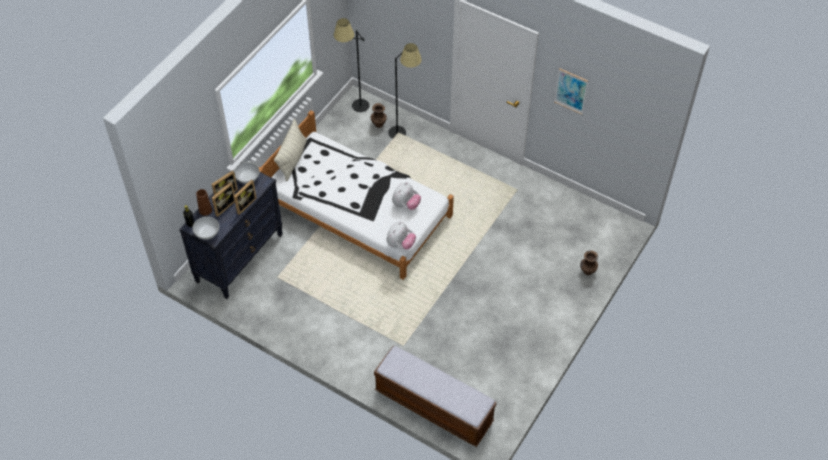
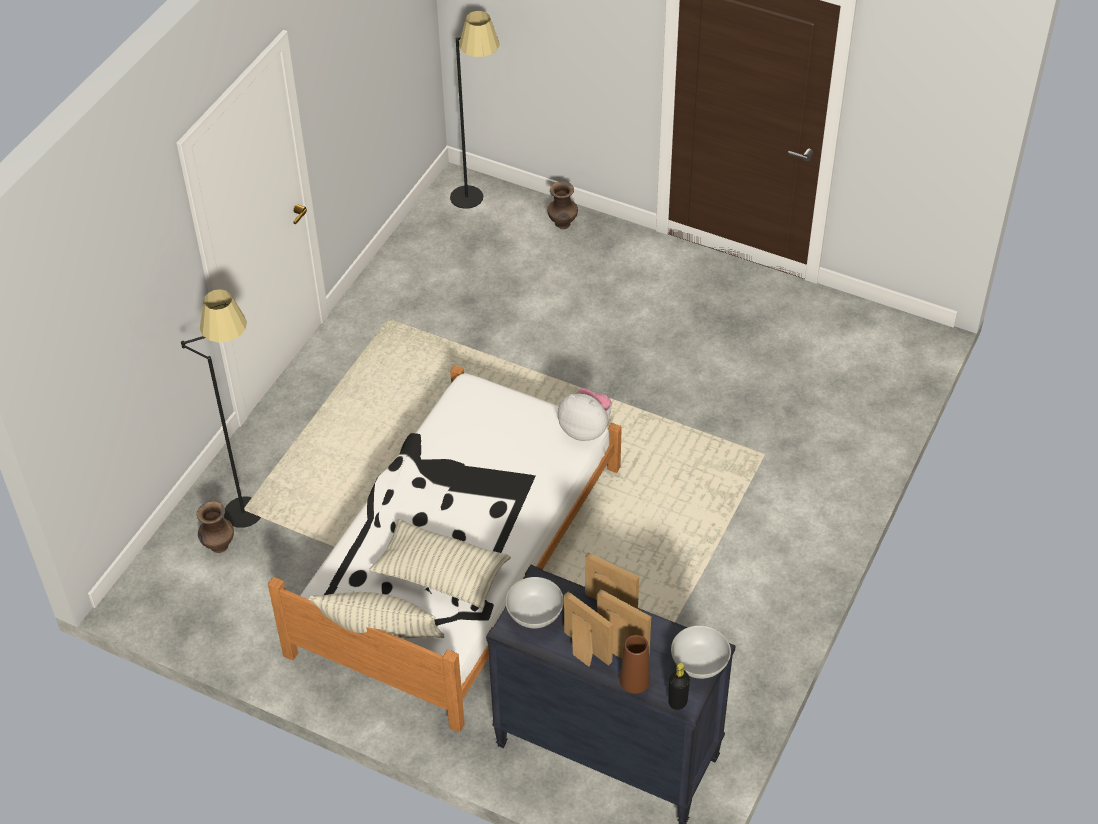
camera: 95 degrees left, 5 degrees down
(320, 181) = (440, 574): none -> pillow
(354, 110) = (174, 594): black floor lamp -> black floor lamp (478, 203)
(406, 205) = (489, 429): plush toy -> none
(433, 406) = (876, 403): bench -> none
(571, 91) = (342, 71): picture -> none

